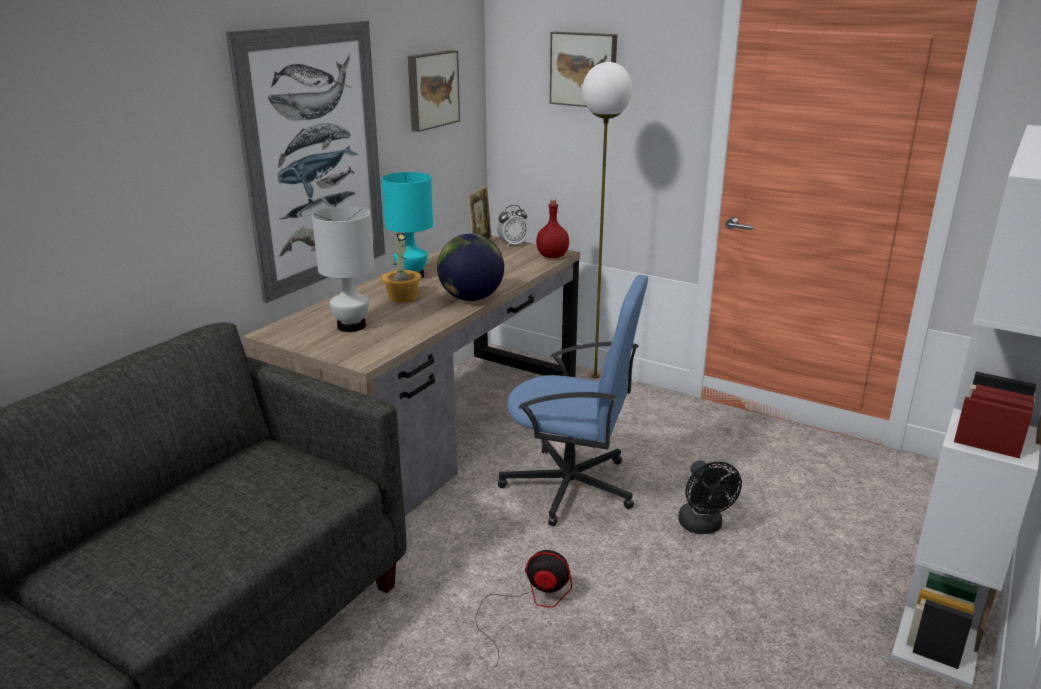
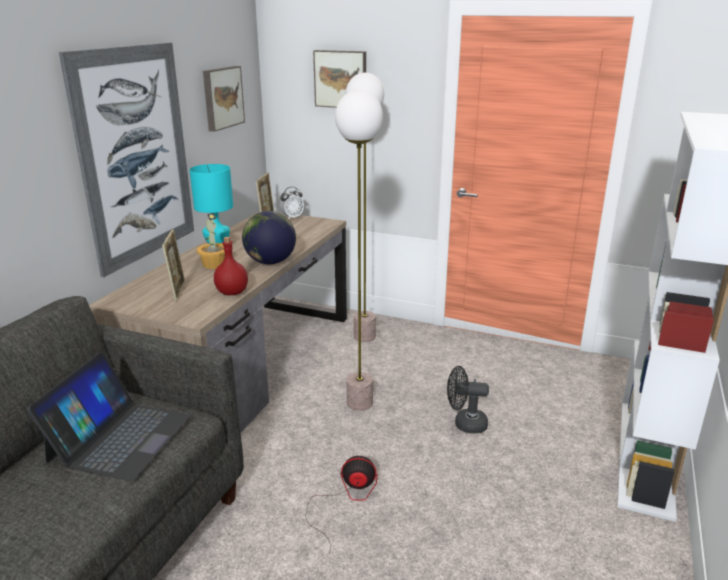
camera: 10 degrees left, 0 degrees up
(255, 494) = (120, 437): none -> laptop
(351, 326) = (177, 291): white table lamp -> picture frame
(551, 256) = (325, 225): red bottle -> red bottle (231, 292)
(571, 486) = (360, 403): blue office chair -> floor lamp
(703, 527) = (465, 424): black fan -> black fan turned 120 degrees clockwise

